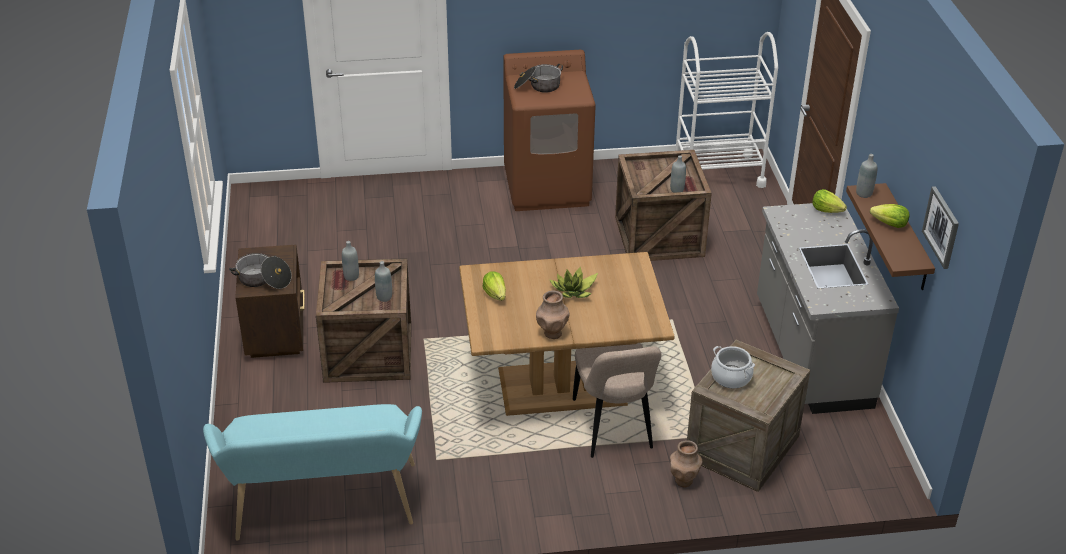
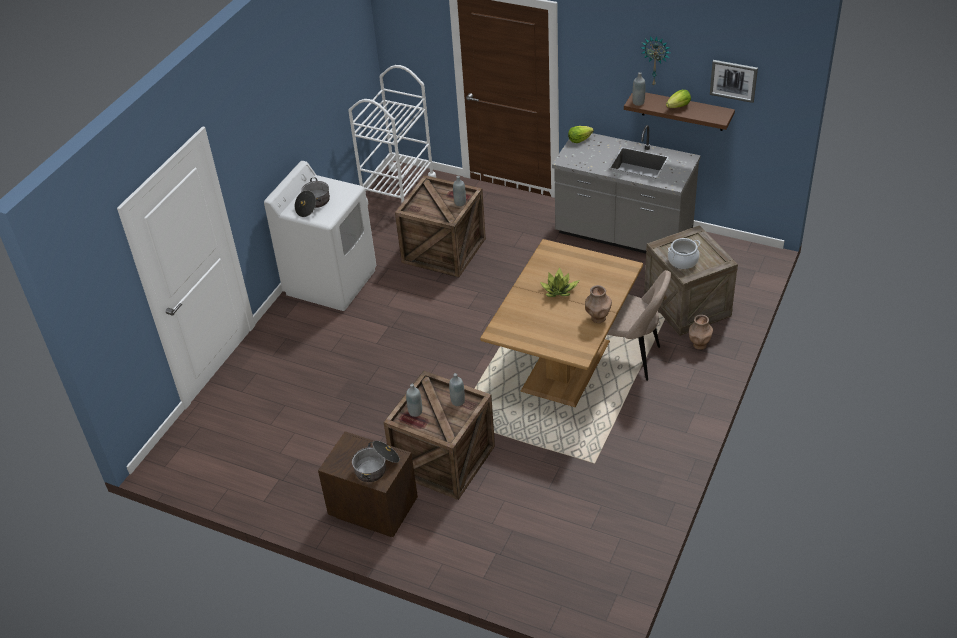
camera: 55 degrees left, 5 degrees up
(323, 508) = (602, 548): turquoise bench -> none
(495, 294) = (531, 331): lettuce -> none
(547, 187) = (331, 281): brown washing machine -> white washing machine
(904, 155) = (655, 60): none -> wall clock

